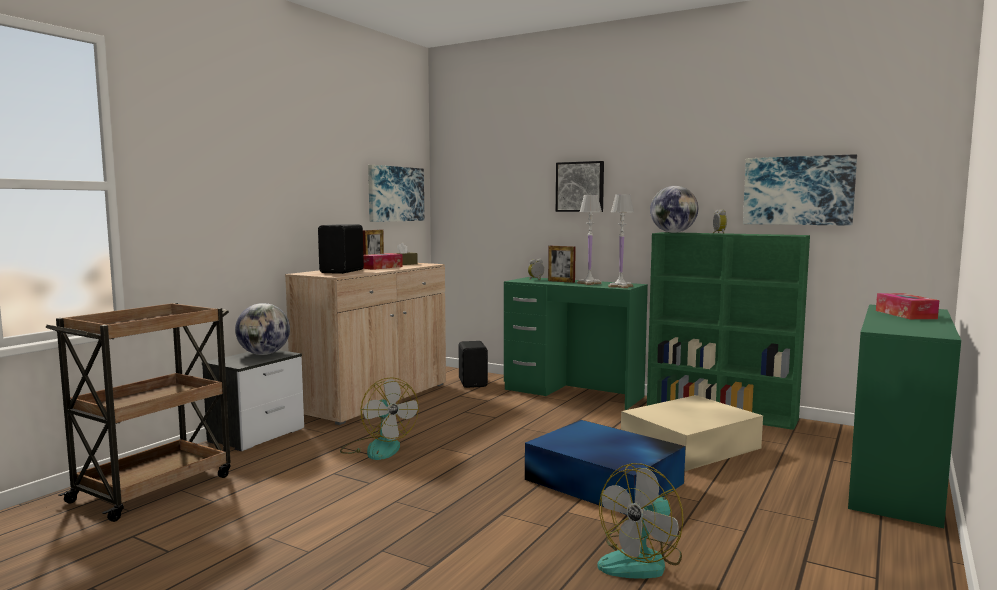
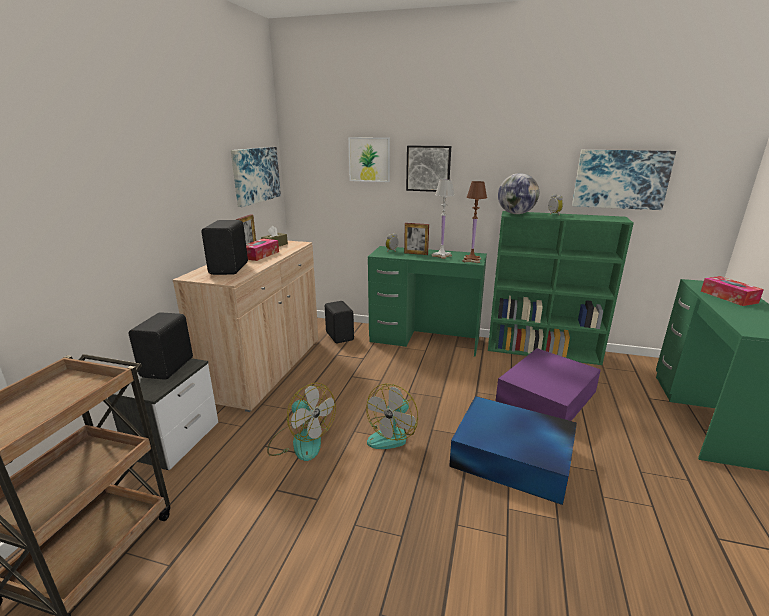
camera: 15 degrees left, 15 degrees up
(264, 354) = (169, 367): globe -> black speaker
(518, 179) = (369, 159): none -> picture
(620, 286) = (471, 260): white table lamp -> brown table lamp
(642, 561) = (607, 571): fan -> fan (392, 434)
(692, 445) = (547, 396): beige storage box -> purple storage box

